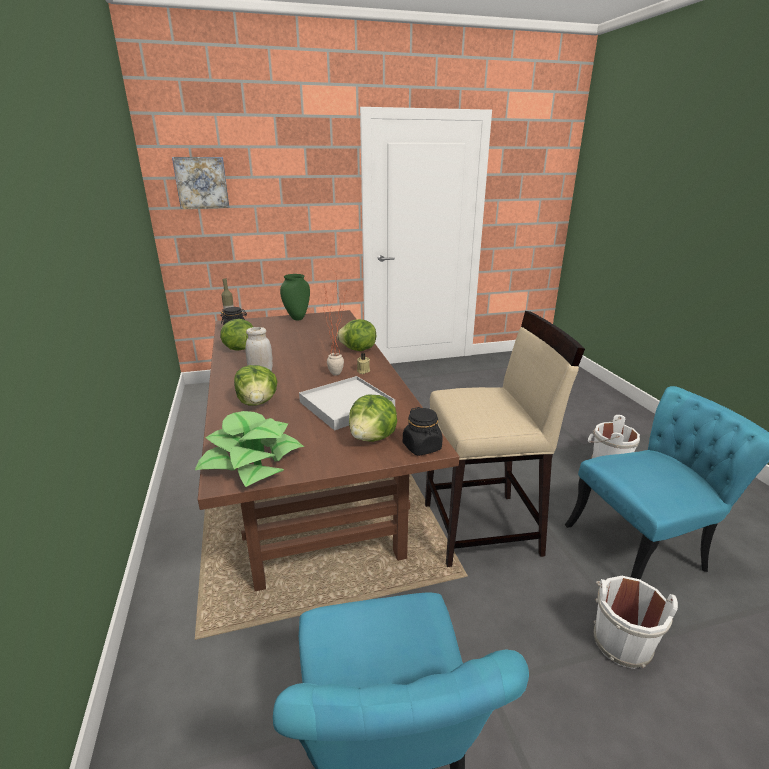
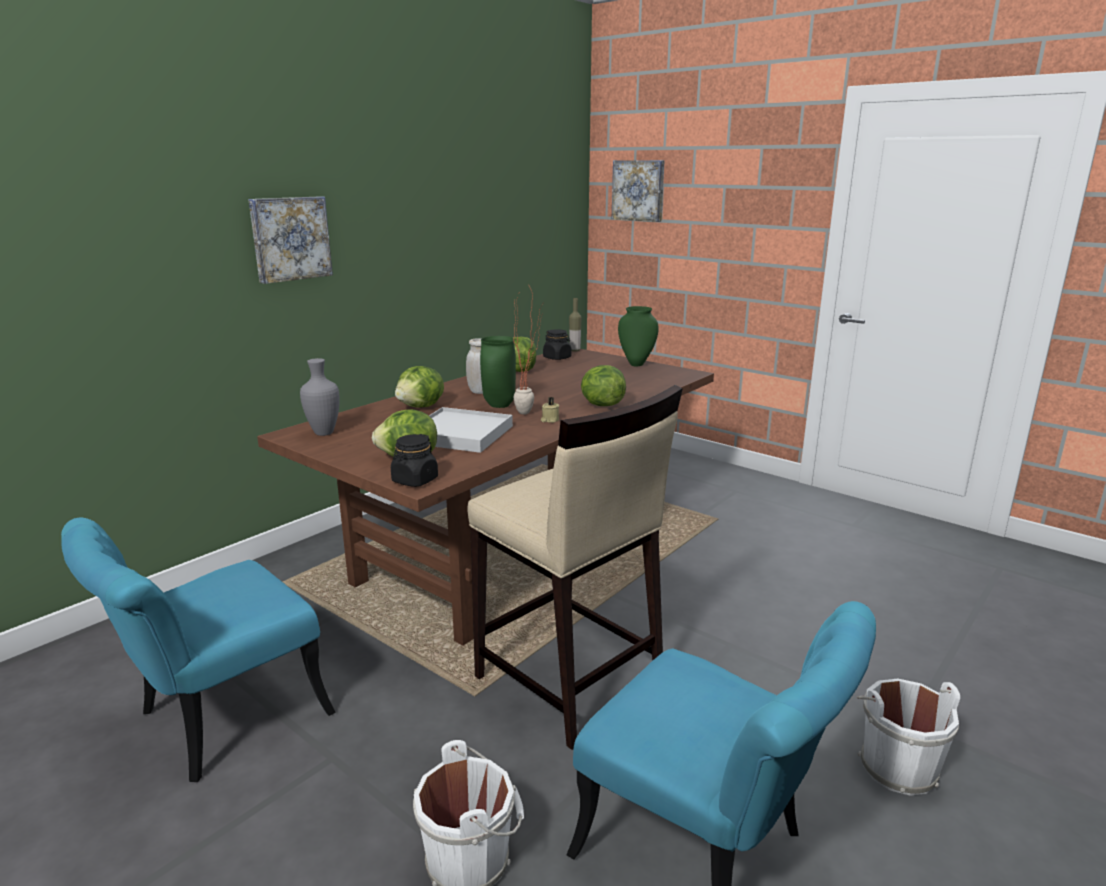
camera: 55 degrees right, 5 degrees down
(45, 266) = (290, 238): none -> picture
(251, 461) = (322, 433): potted plant -> grey vase
(304, 376) = (498, 405): none -> green vase

